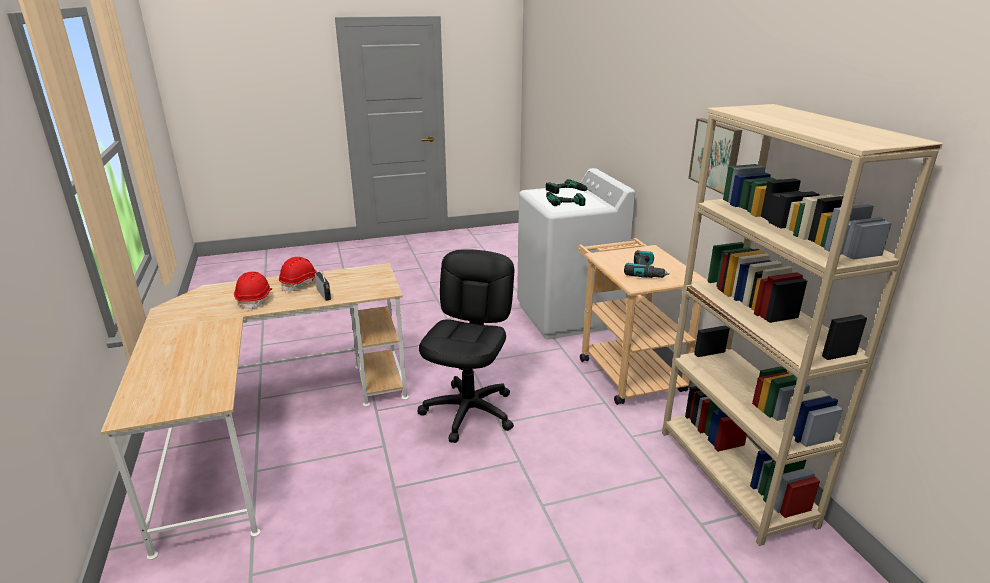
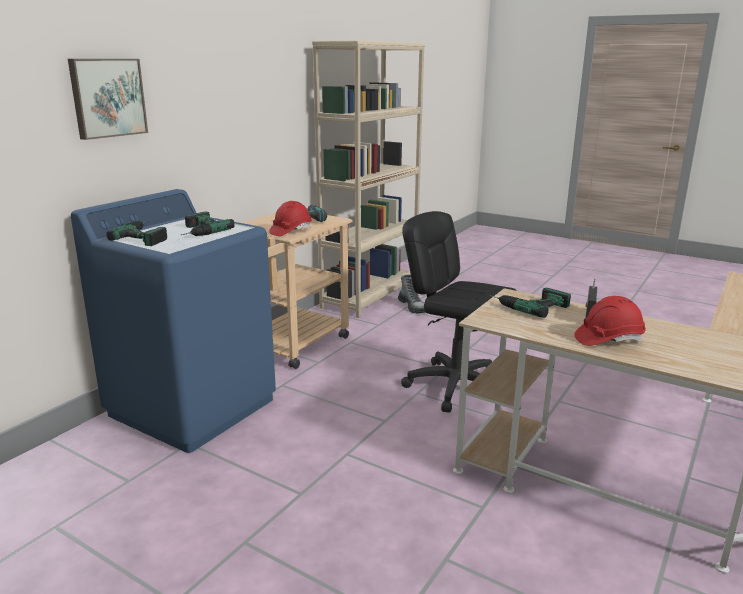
camera: 130 degrees left, 5 degrees down
(255, 300) = (686, 341): red hard hat -> red hard hat (291, 231)
(370, 287) = (527, 304): none -> power drill
(469, 412) = (456, 386): black office chair -> black office chair turned 60 degrees clockwise
(568, 315) = (193, 406): white washing machine -> blue washing machine
(664, 487) = (412, 307): none -> boot
(716, 155) = (264, 100): picture -> picture (107, 97)

